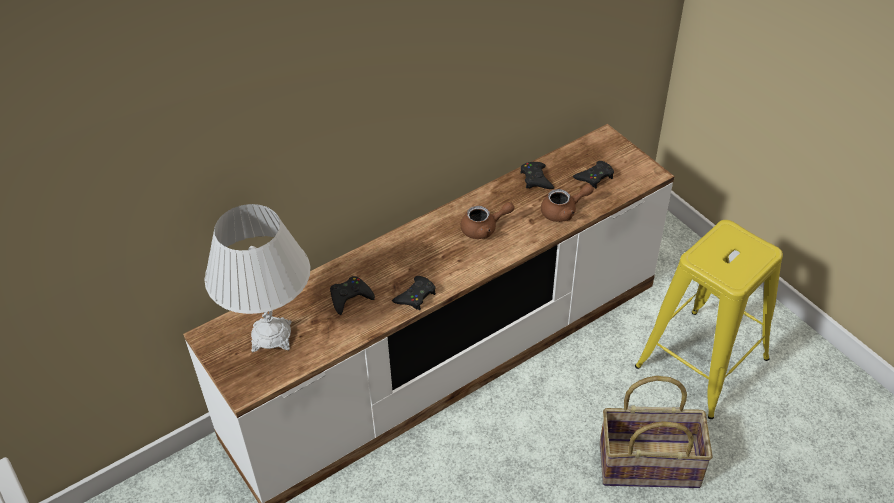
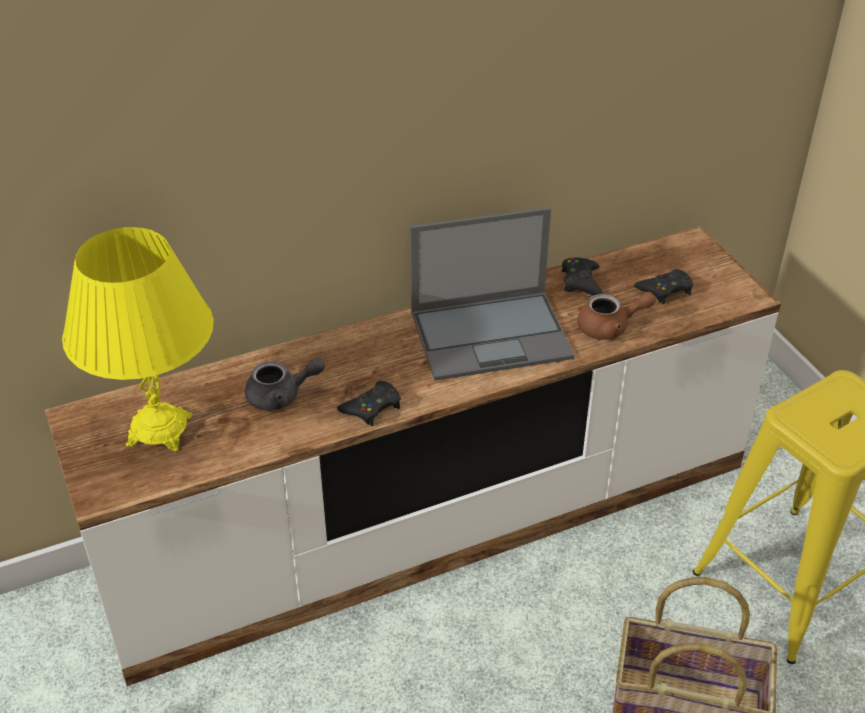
camera: 10 degrees right, 5 degrees down
(272, 336) = (160, 430): white table lamp -> yellow table lamp
(350, 297) = (281, 396): black game controller -> grey teapot
(484, 228) = (492, 334): brown teapot -> laptop

